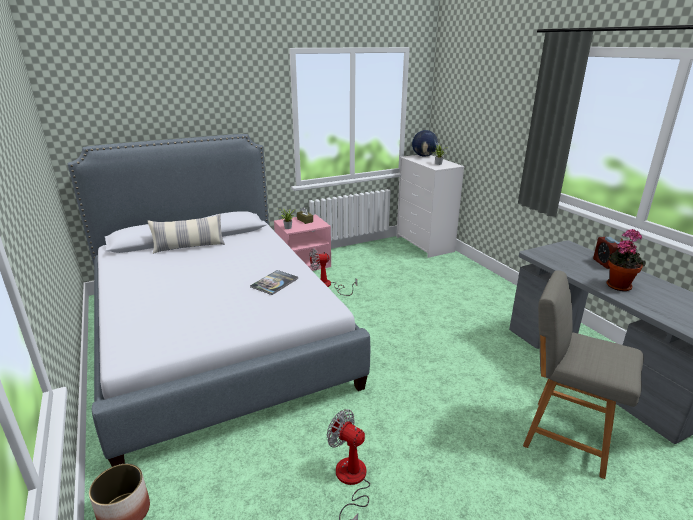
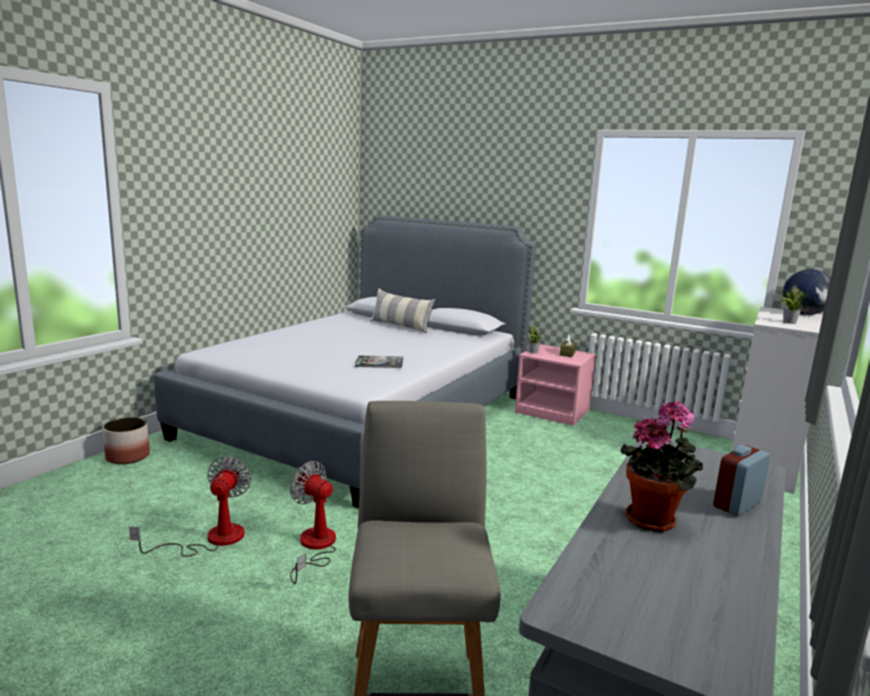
camera: 55 degrees right, 10 degrees down
(327, 286) = (529, 436): fan -> fan (315, 547)

